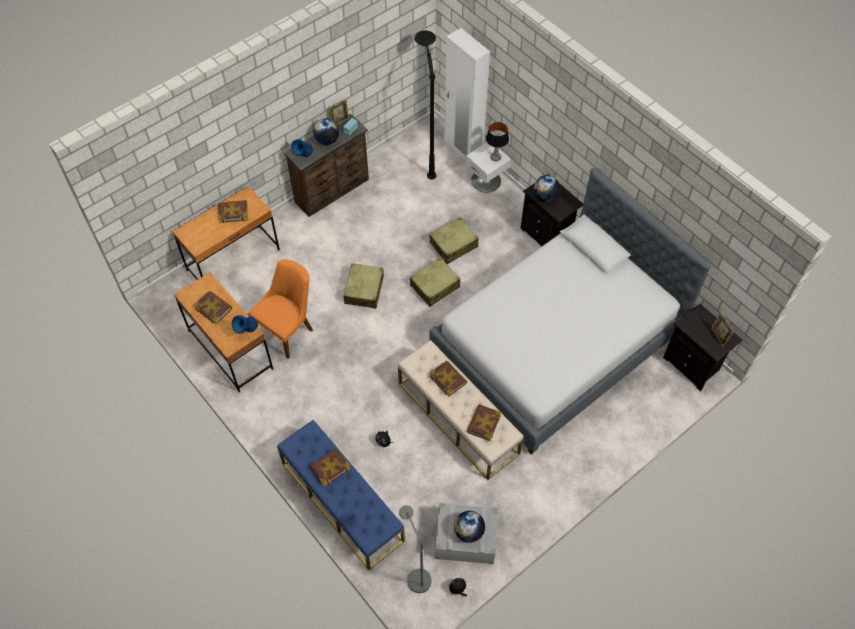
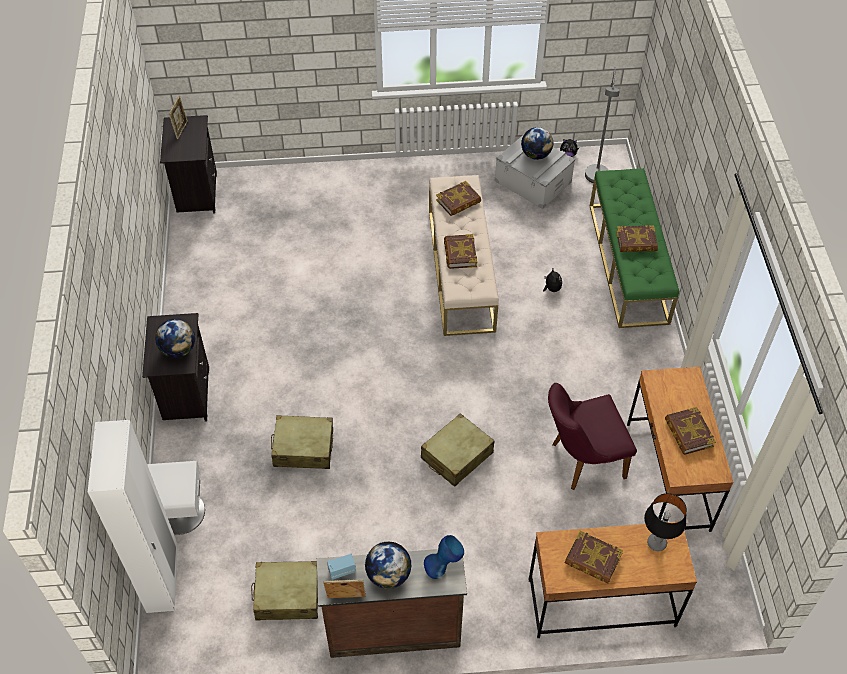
camera: 145 degrees left, 5 degrees down
(246, 331) = (660, 382): blue vase -> none
(289, 329) = (581, 461): orange chair -> purple chair
(342, 501) = (628, 263): blue bench -> green bench
(427, 153) = (213, 609): black floor lamp -> none
(435, 286) = (370, 411): beige suitcase -> beige suitcase (287, 596)
(495, 157) = (161, 476): table lamp -> table lamp (656, 543)
(556, 343) = (299, 280): bed -> none

